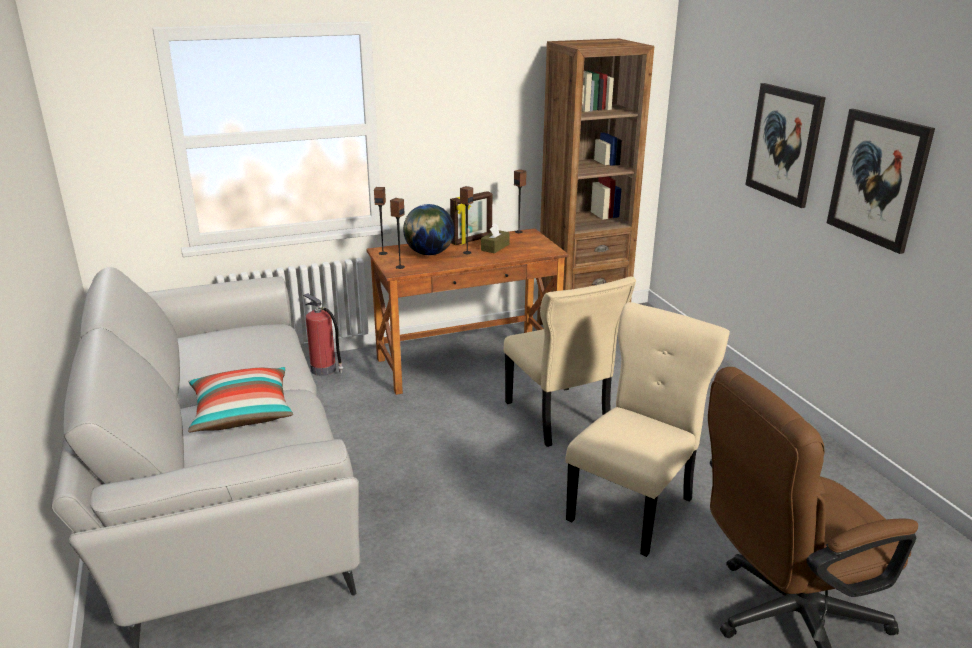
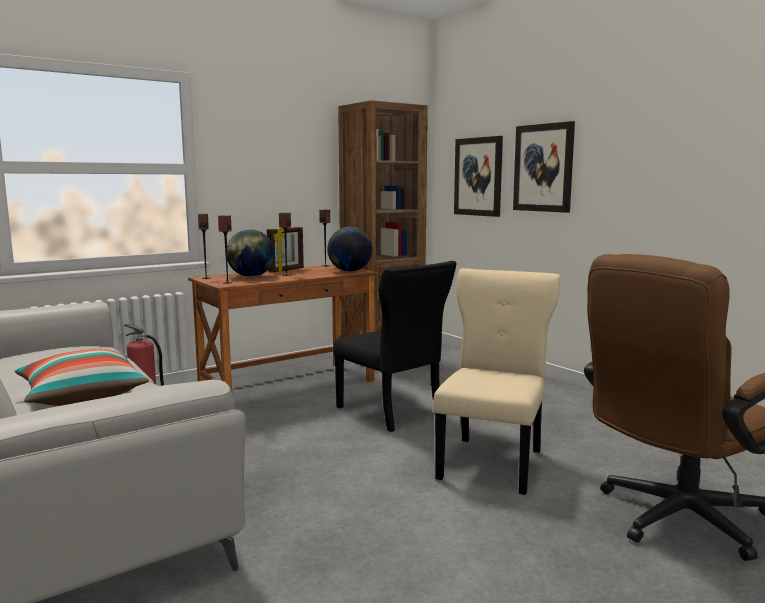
camera: 15 degrees left, 15 degrees down
(495, 247) = (310, 272): brown tissue box -> none
(538, 249) = (349, 271): none -> globe
(558, 418) = (391, 413): beige chair -> black chair
(878, 179) = (632, 170): picture -> picture (478, 176)

